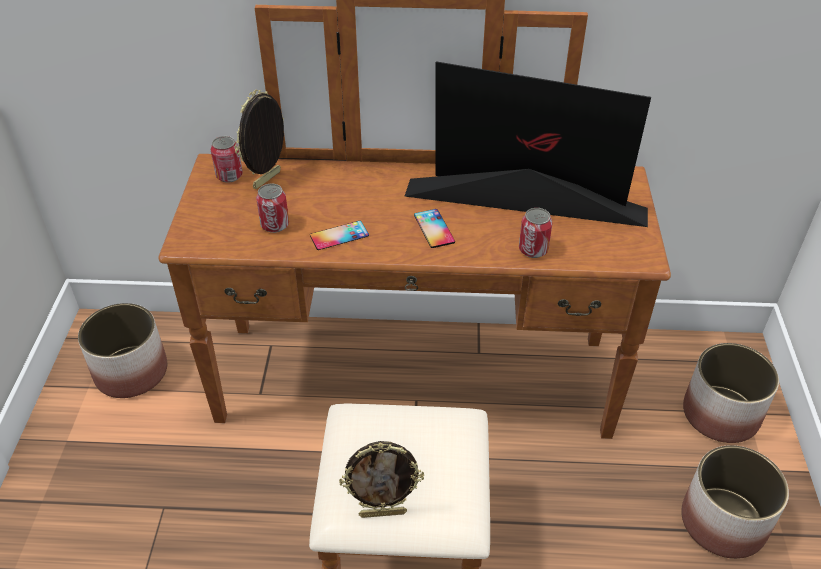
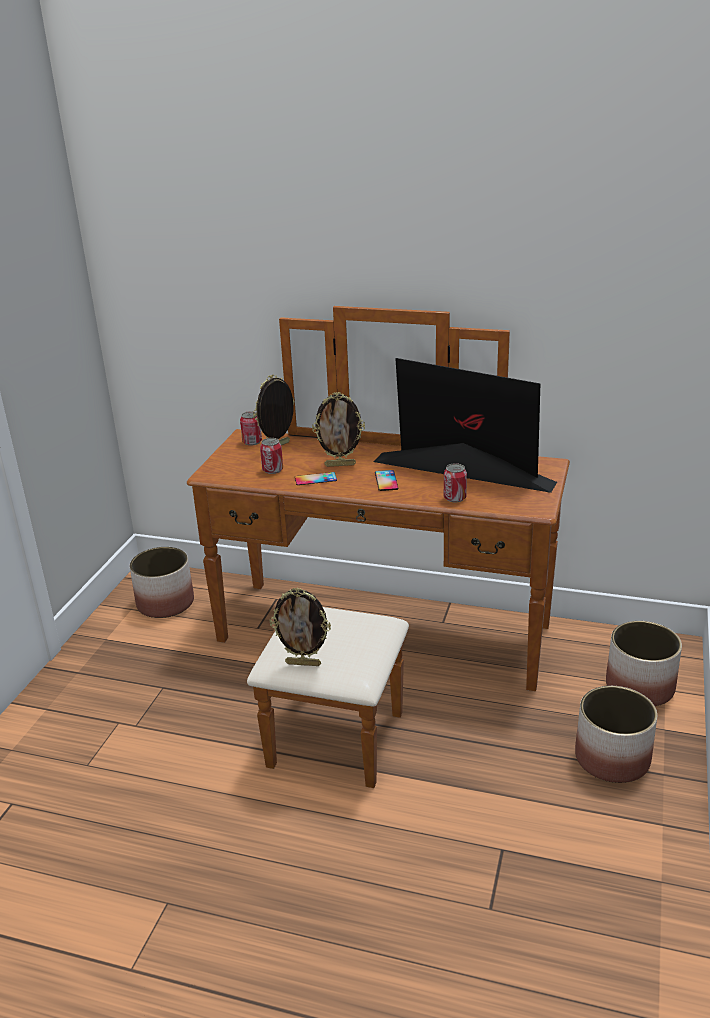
camera: 15 degrees right, 15 degrees down
(363, 206) = (340, 465): none -> picture frame

